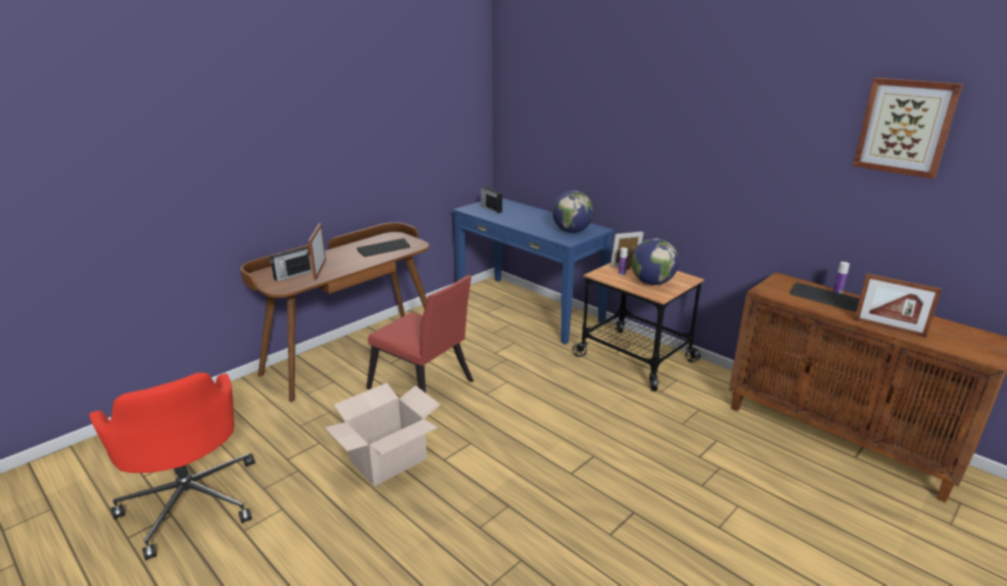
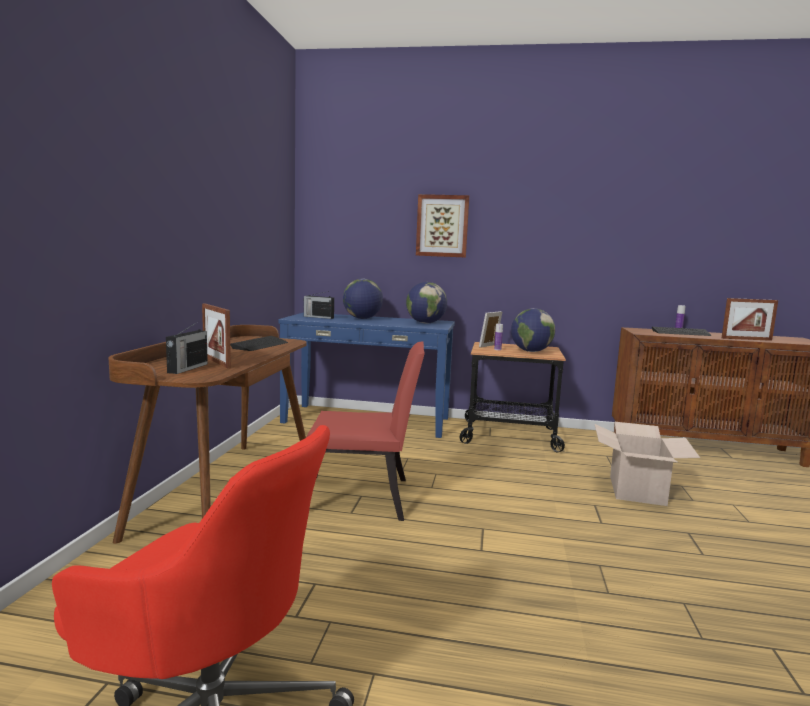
camera: 35 degrees left, 15 degrees down
(388, 459) = (425, 570): cardboard box -> cardboard box (636, 490)
(527, 215) = (362, 318): none -> globe
(905, 127) = (705, 198): picture -> picture (442, 226)

